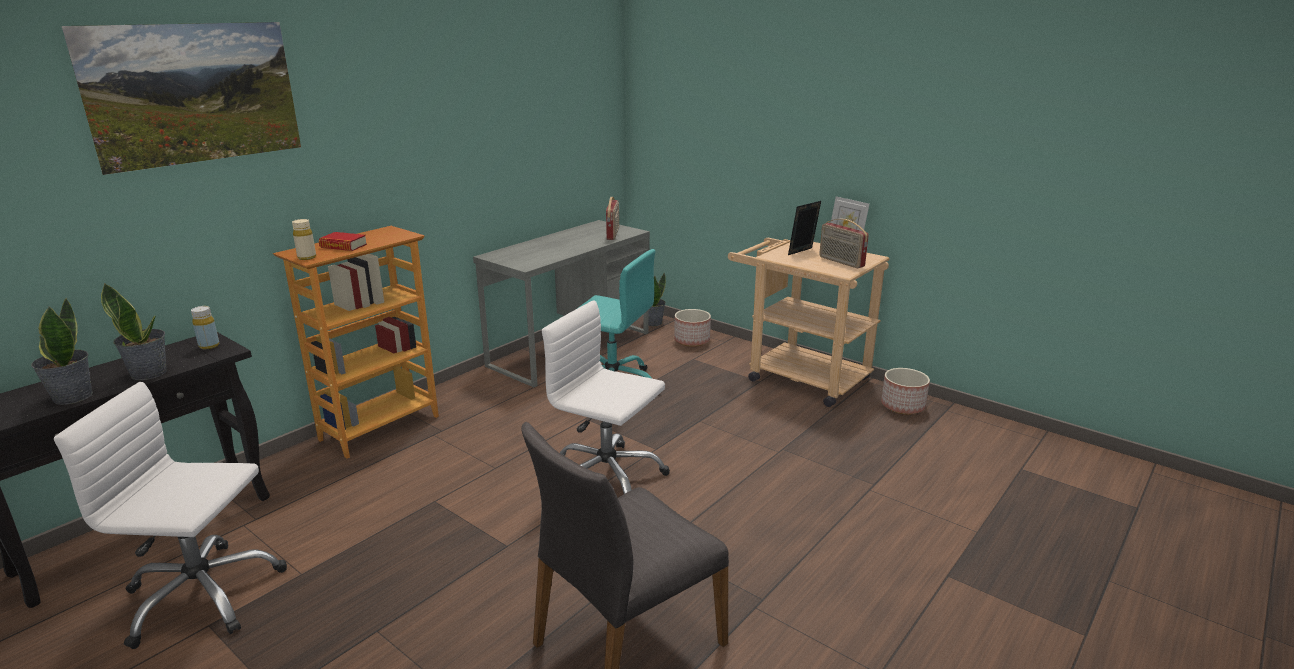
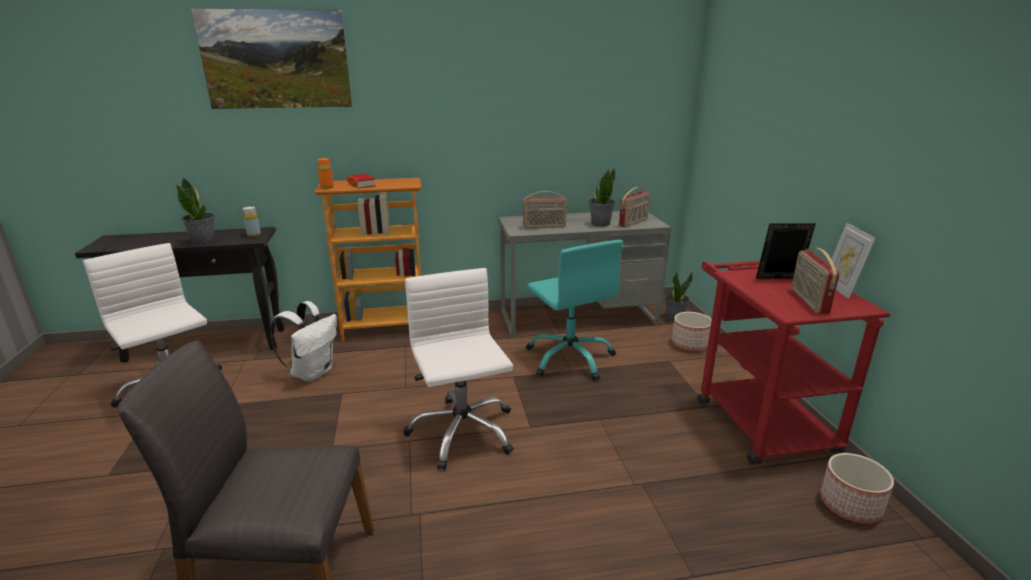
camera: 40 degrees right, 0 degrees up
(72, 397) = (155, 244): potted plant -> potted plant (600, 224)
(307, 257) = (327, 187): beige bottle -> orange bottle
(364, 499) = (312, 372): none -> white backpack
(542, 256) = (544, 227): none -> radio
(798, 376) = (757, 418): beige cart -> red cart

